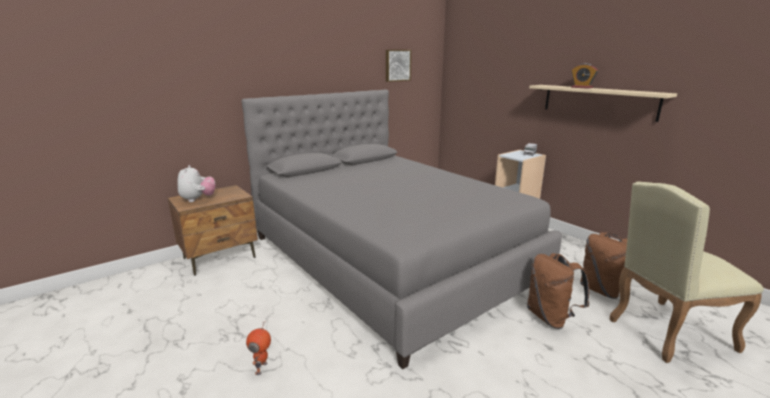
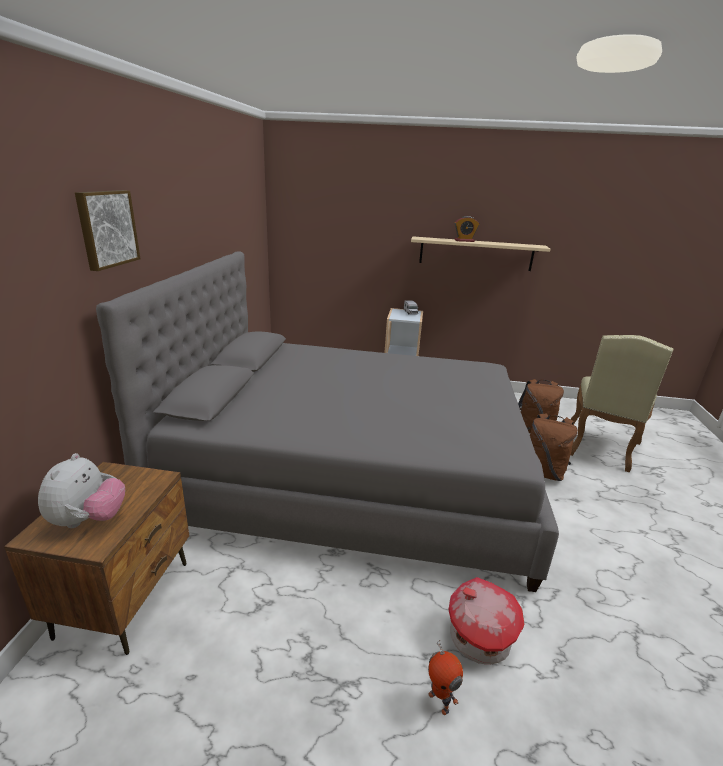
camera: 45 degrees left, 5 degrees up
(198, 199) = (88, 520): plush toy -> plush toy turned 60 degrees clockwise
(324, 362) = (478, 639): none -> toy house
(397, 65) = (236, 214): picture -> picture (106, 228)

